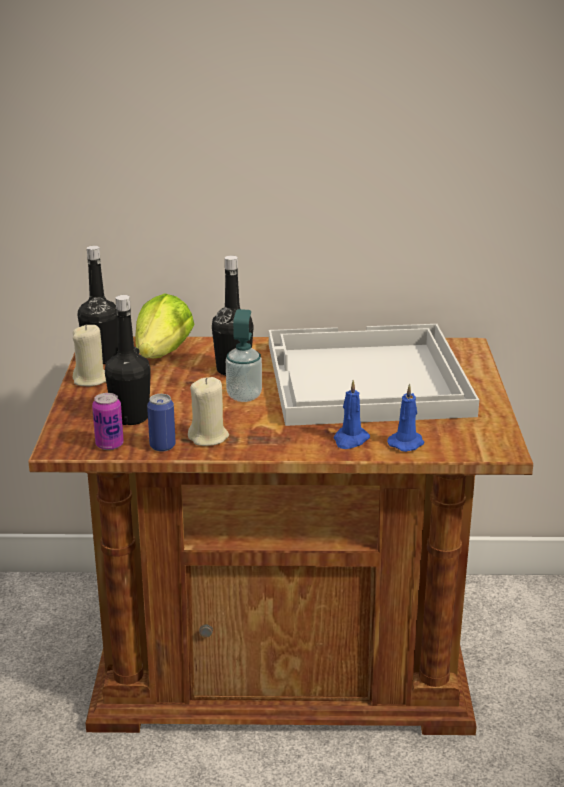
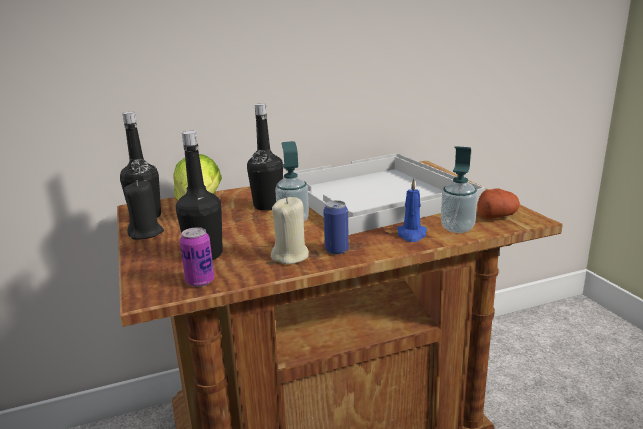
camera: 20 degrees left, 5 degrees down
(91, 380) = (146, 233): beige candle -> black candle
(162, 446) = (254, 272): can -> can (336, 250)
(407, 443) = (457, 228): blue candle -> soap dispenser
(469, 437) = (496, 216): none -> potato

